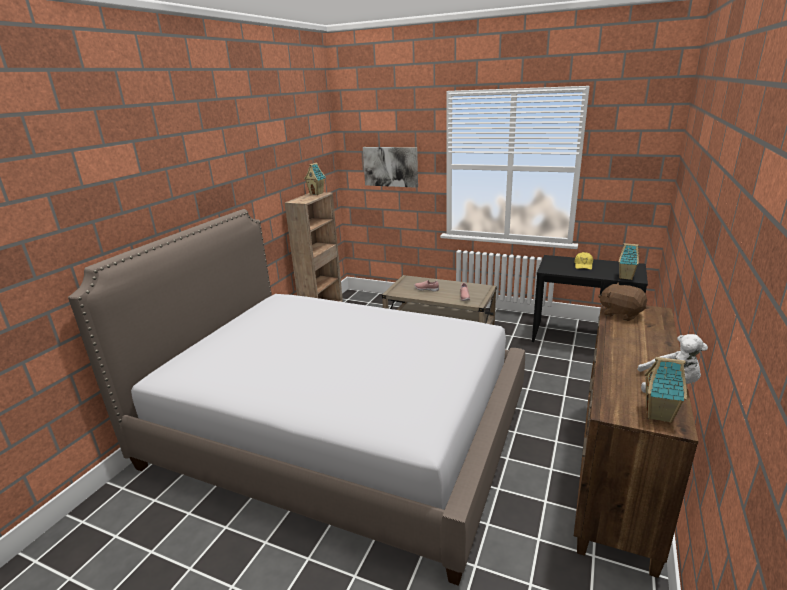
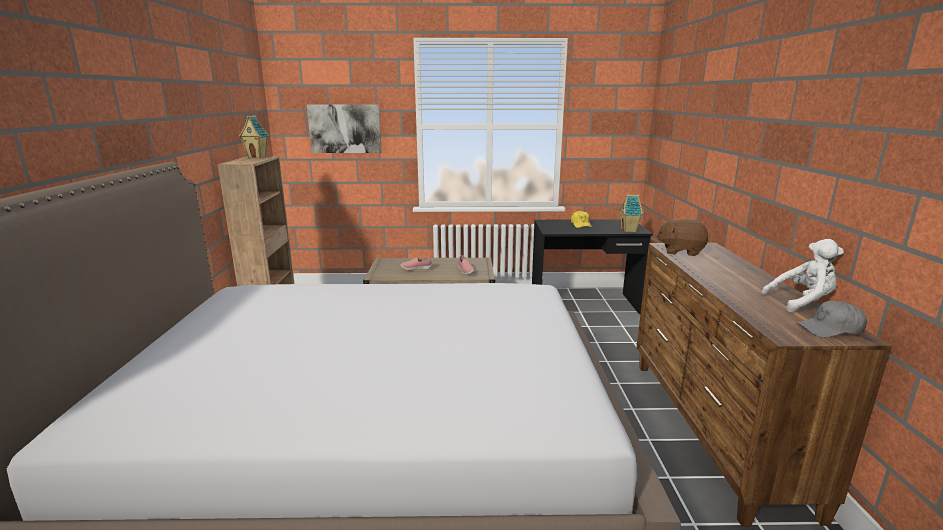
camera: 25 degrees left, 5 degrees down
(659, 415) = (830, 329): toy house -> grey cap

